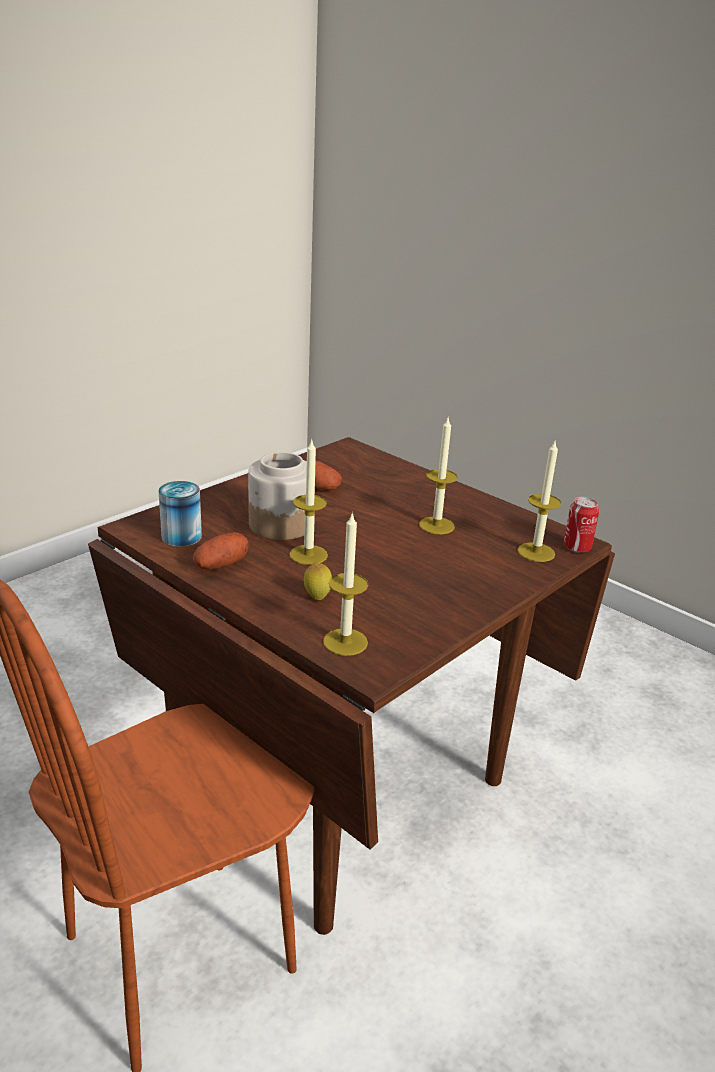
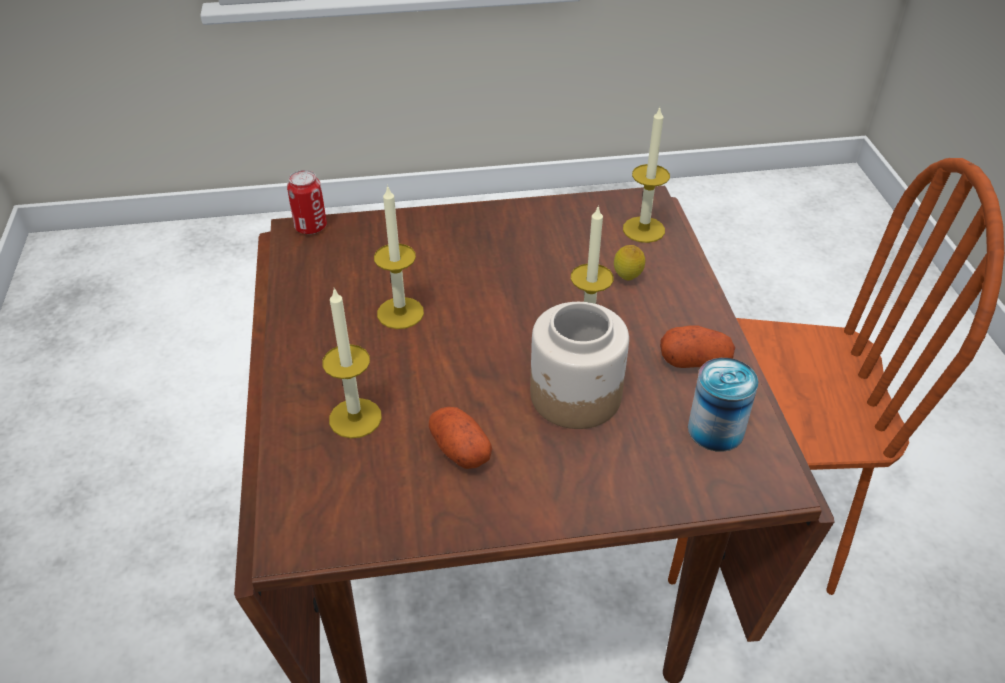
camera: 140 degrees left, 15 degrees up
(536, 552) = (357, 238): candle -> candle (355, 418)

